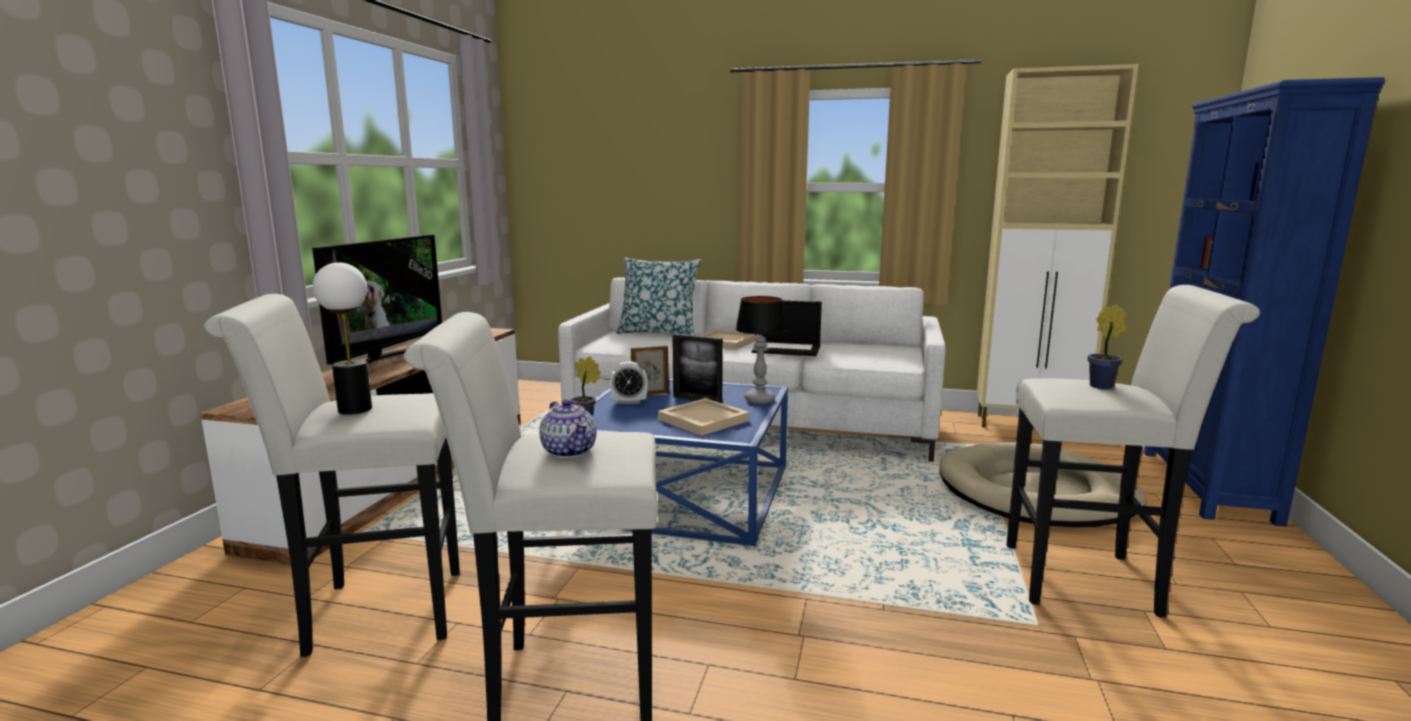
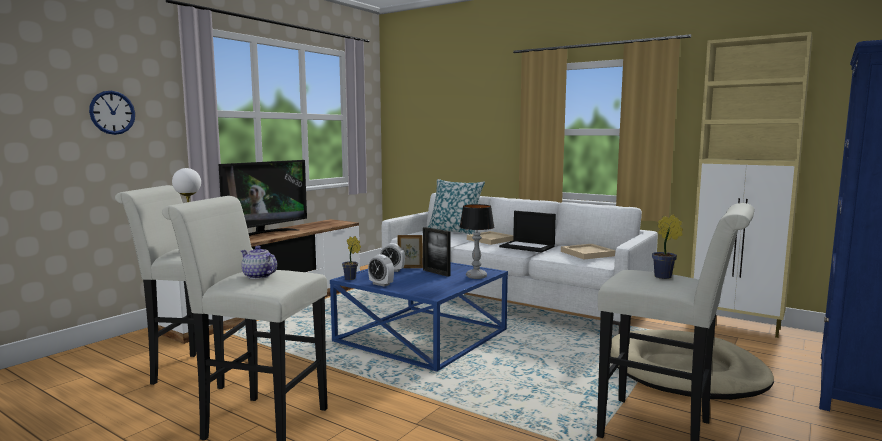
camera: 20 degrees right, 5 degrees down
(97, 154) = (112, 112): none -> wall clock
(569, 451) = (259, 276): teapot -> teapot turned 135 degrees clockwise
(641, 427) = (381, 284): none -> alarm clock
(702, 420) = (423, 284): beige tray -> beige tray (586, 253)

